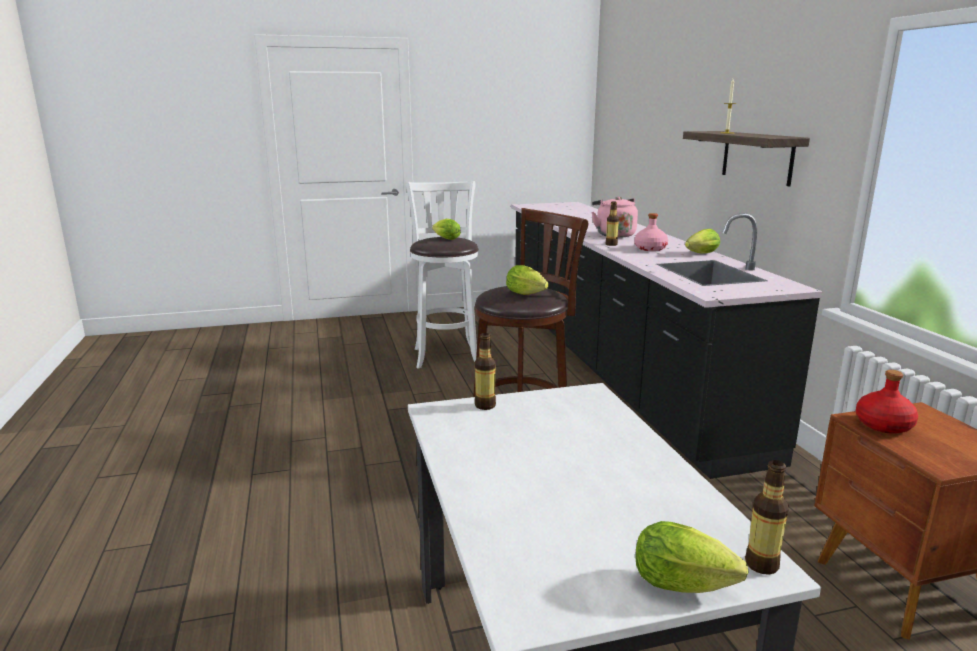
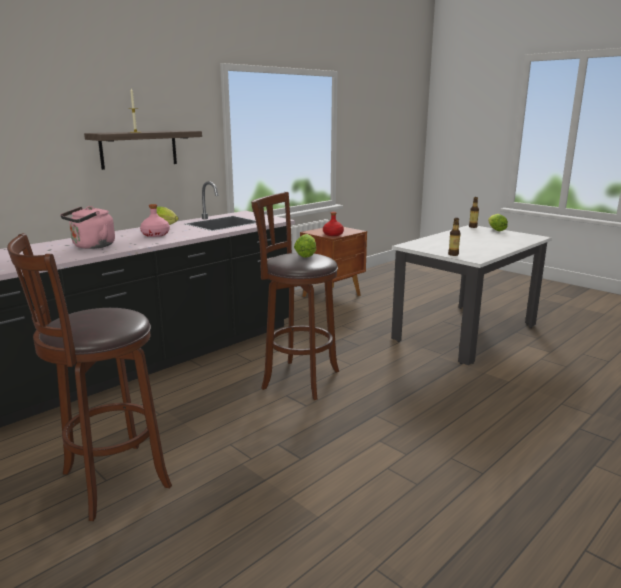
camera: 120 degrees left, 0 degrees up
(445, 239) = (88, 318): lettuce -> none
(446, 355) = (109, 482): white stool -> brown stool
(611, 244) = (145, 243): bottle -> none

